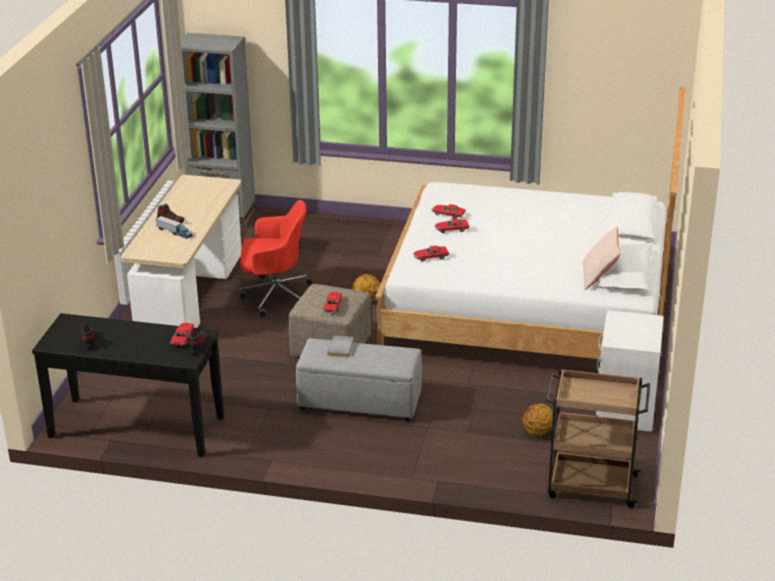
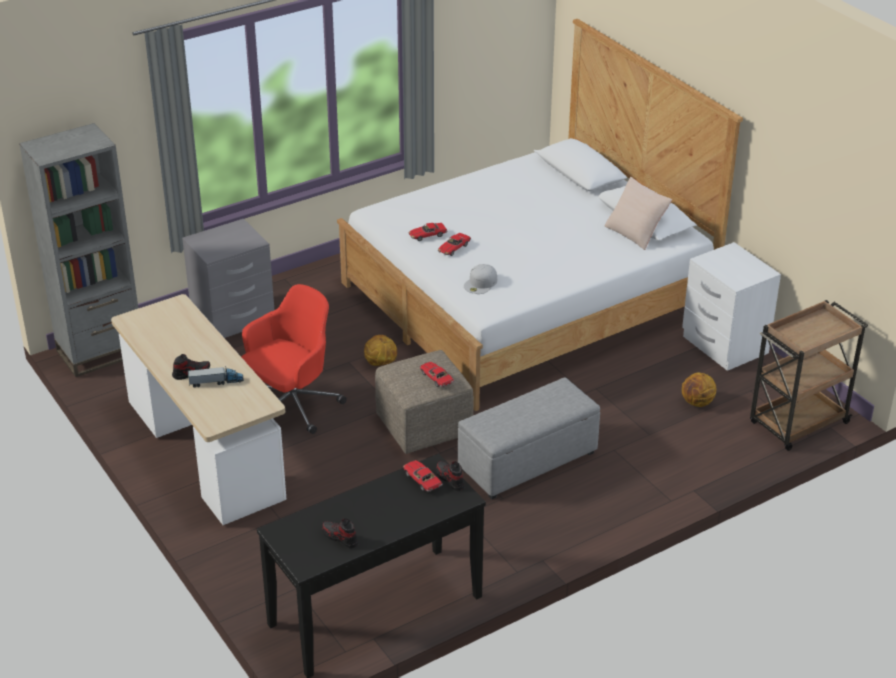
camera: 45 degrees left, 5 degrees up
(323, 232) = (233, 319): none -> grey nightstand
(342, 348) = (506, 413): grey book -> none
(431, 257) = (481, 283): toy car -> white cap

